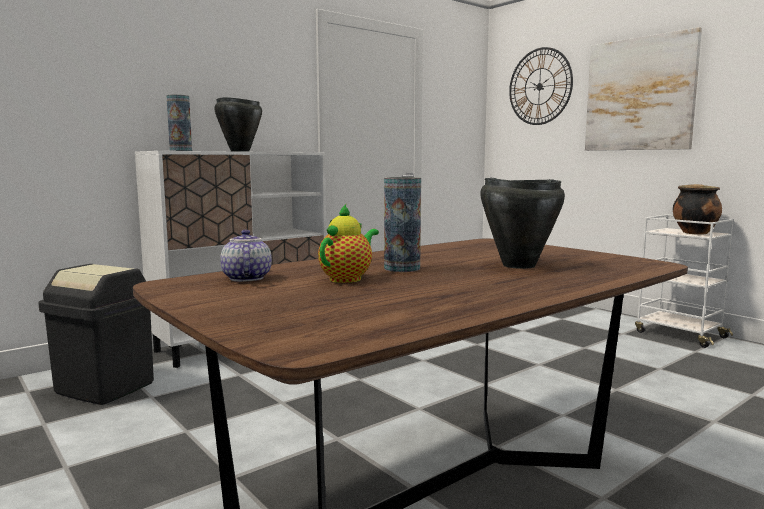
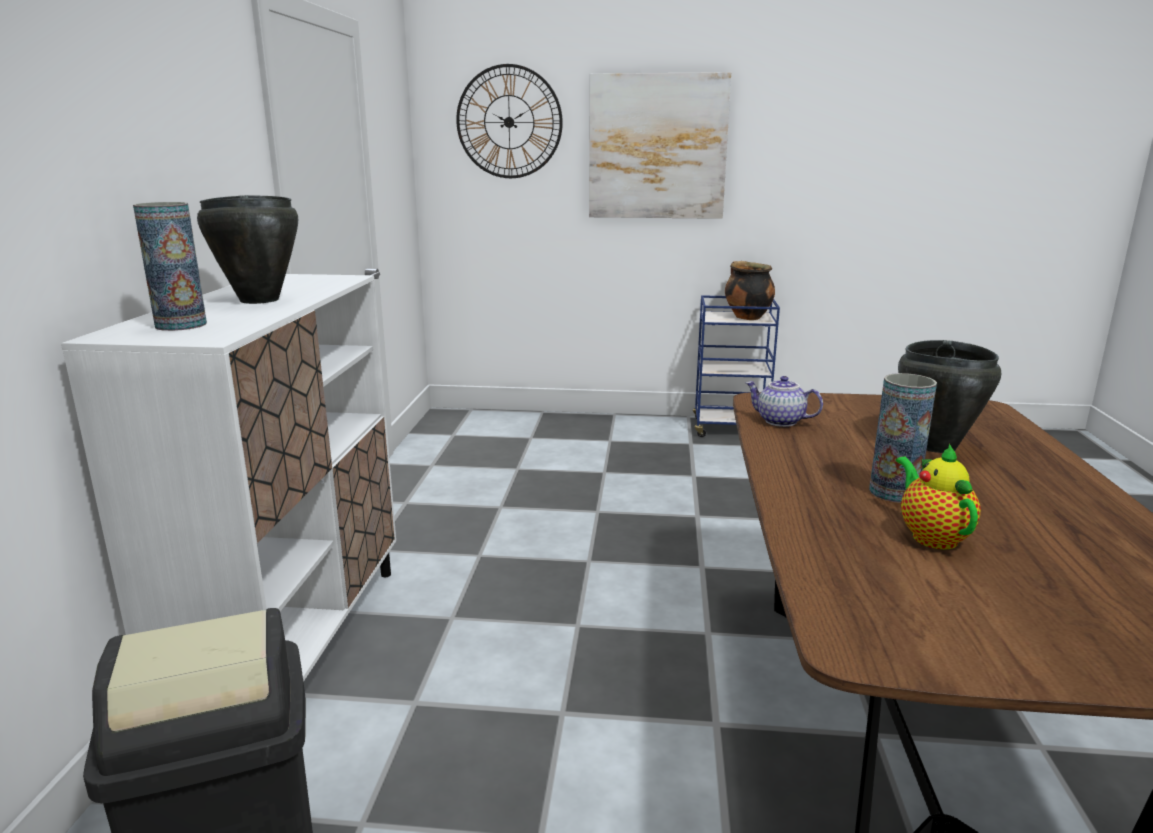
camera: 45 degrees left, 10 degrees up
(245, 278) = (865, 587): teapot -> teapot (779, 421)
(679, 334) = (731, 429): white cart -> blue cart

